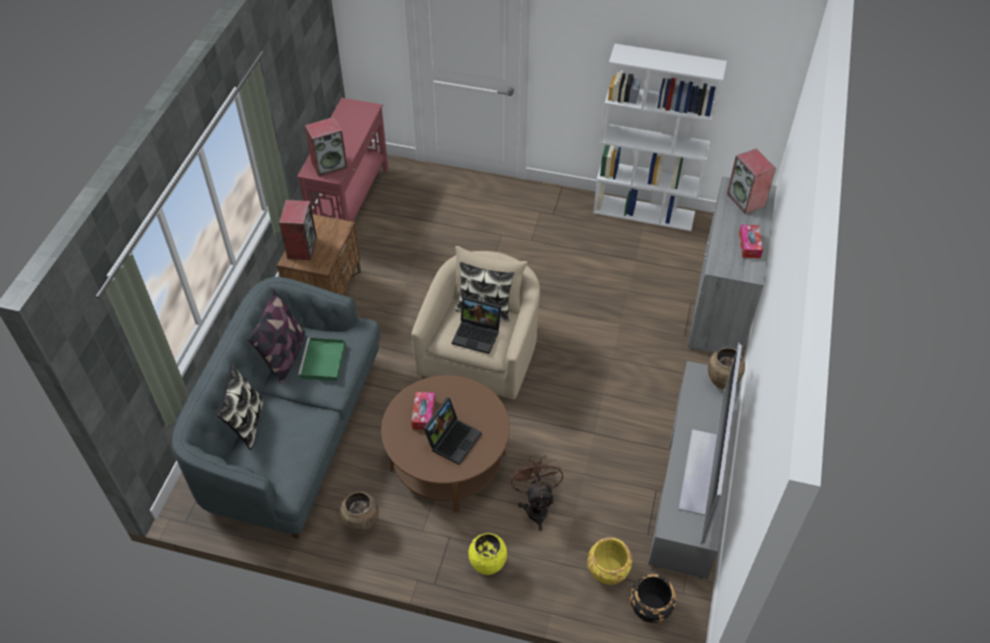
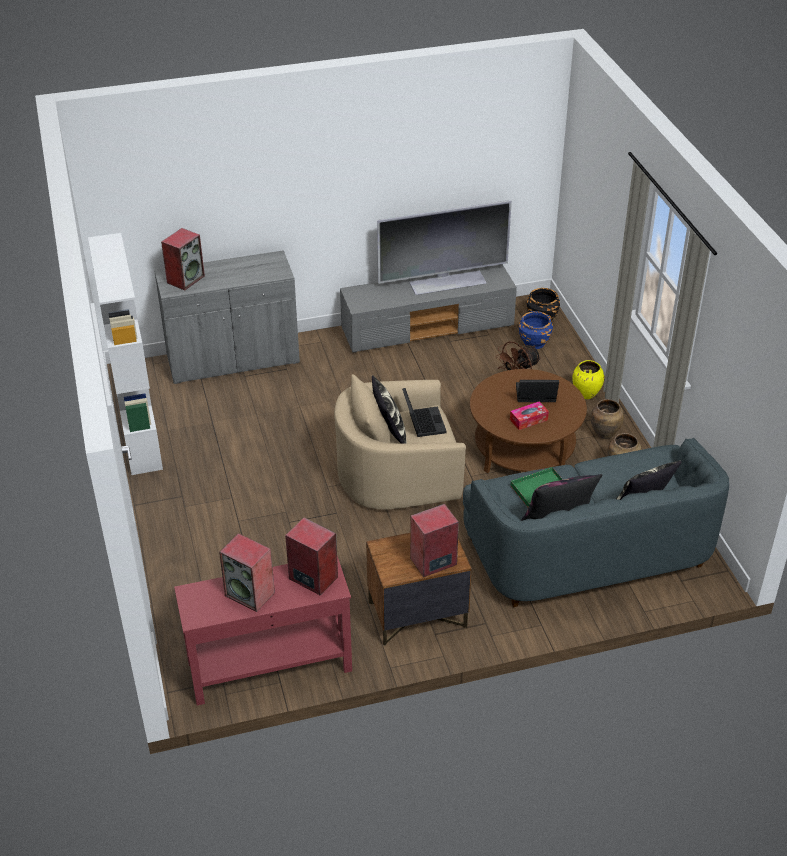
camera: 120 degrees left, 10 degrees down
(343, 133) = (250, 594): none -> speaker
(607, 571) = (534, 342): yellow planter -> blue planter
(721, 382) = (358, 294): brown vase -> brown vase (605, 434)
(749, 245) = (242, 265): tissue box -> none

